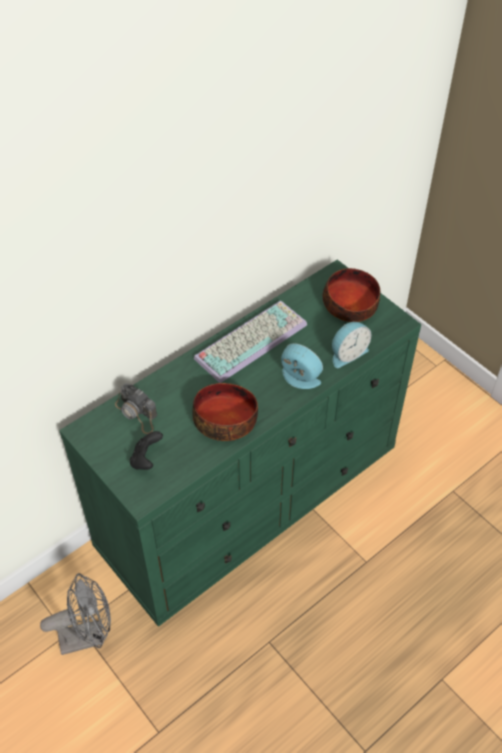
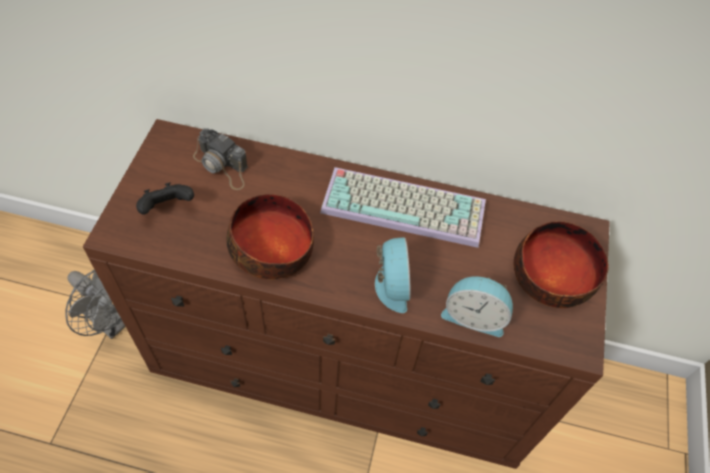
camera: 50 degrees right, 5 degrees up
(137, 413) = (222, 166): camera -> camera turned 60 degrees counterclockwise
(251, 497) = (347, 363): green dresser -> brown dresser

